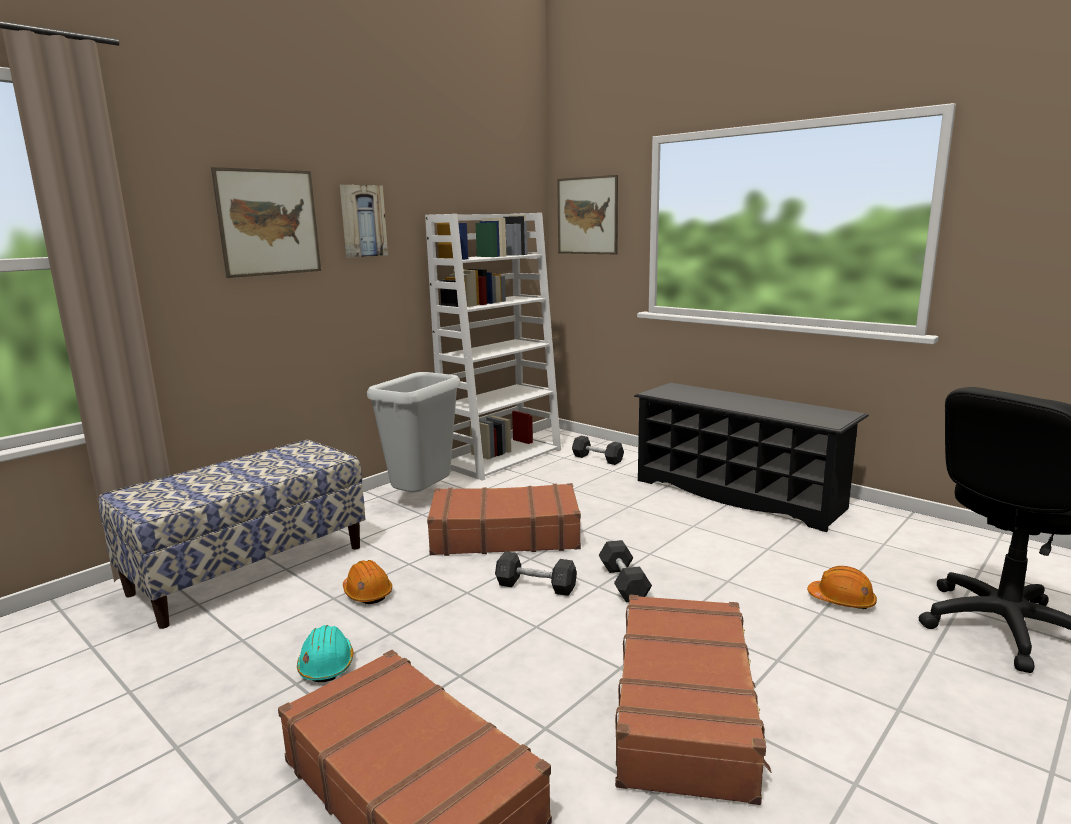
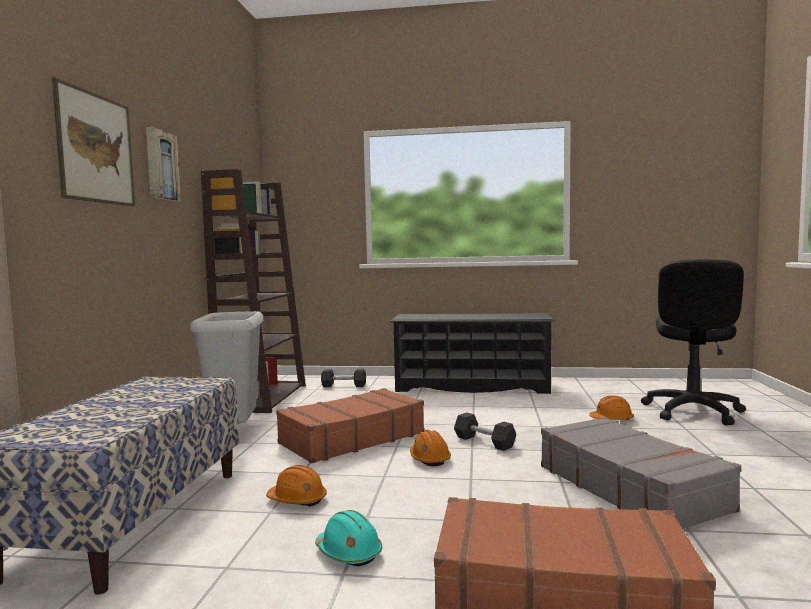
camera: 35 degrees left, 10 degrees down
(502, 457) = (262, 397): white bookcase -> brown bookcase
(536, 586) = (429, 459): grey dumbbell -> orange hard hat
(587, 215) = (304, 190): picture -> none
(686, 709) = (630, 487): brown suitcase -> grey suitcase

